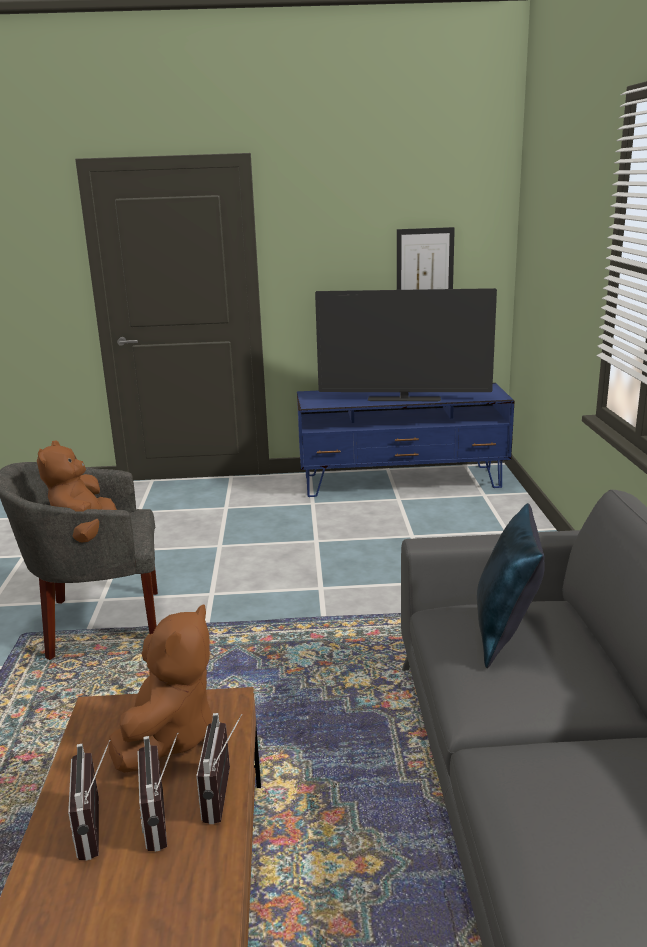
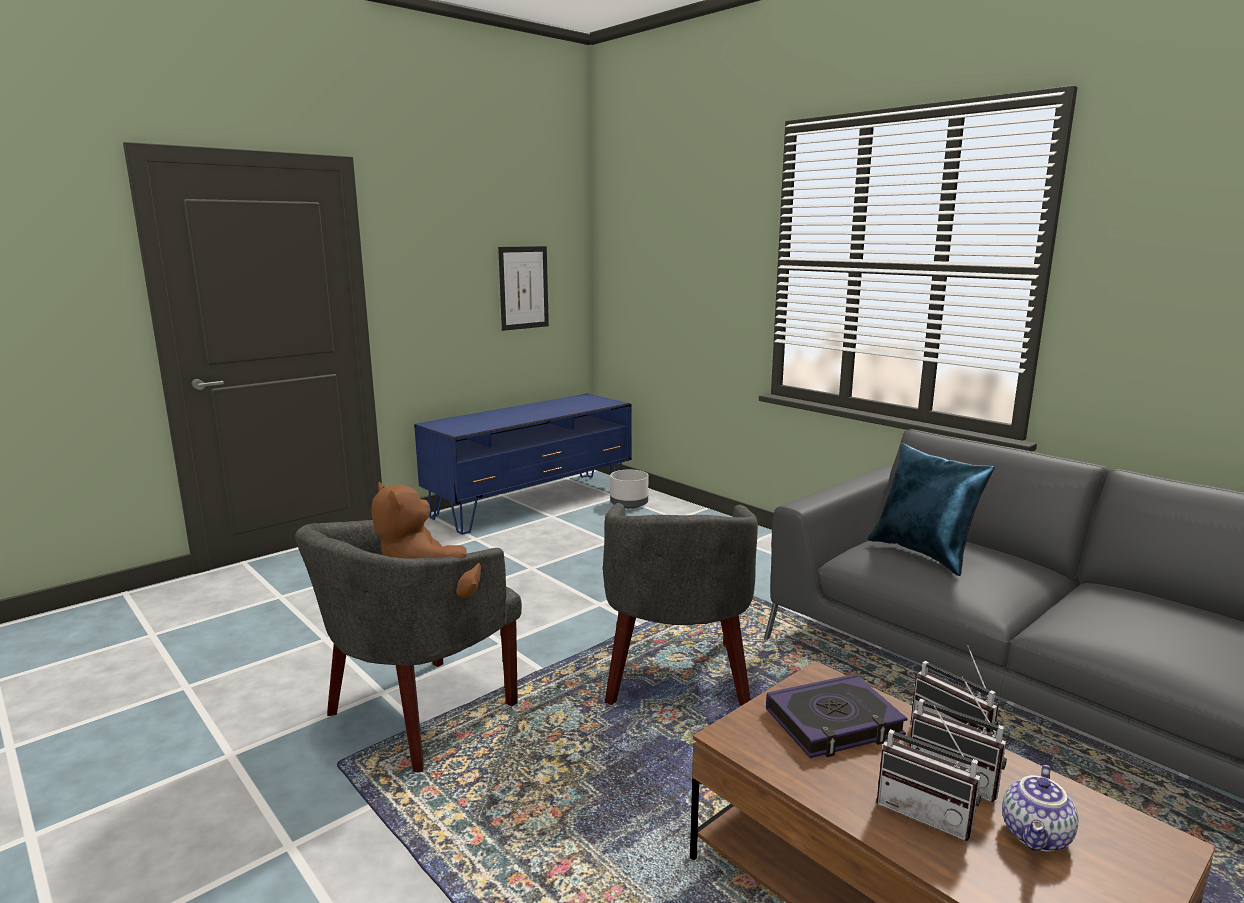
camera: 40 degrees left, 5 degrees down
(129, 892) = (1037, 836): none -> teapot
(169, 737) = (834, 723): brown plush toy -> book
(285, 668) = (676, 676): none -> grey armchair
(404, 399) = (538, 415): television -> none
(483, 505) = (629, 504): none -> grey planter

